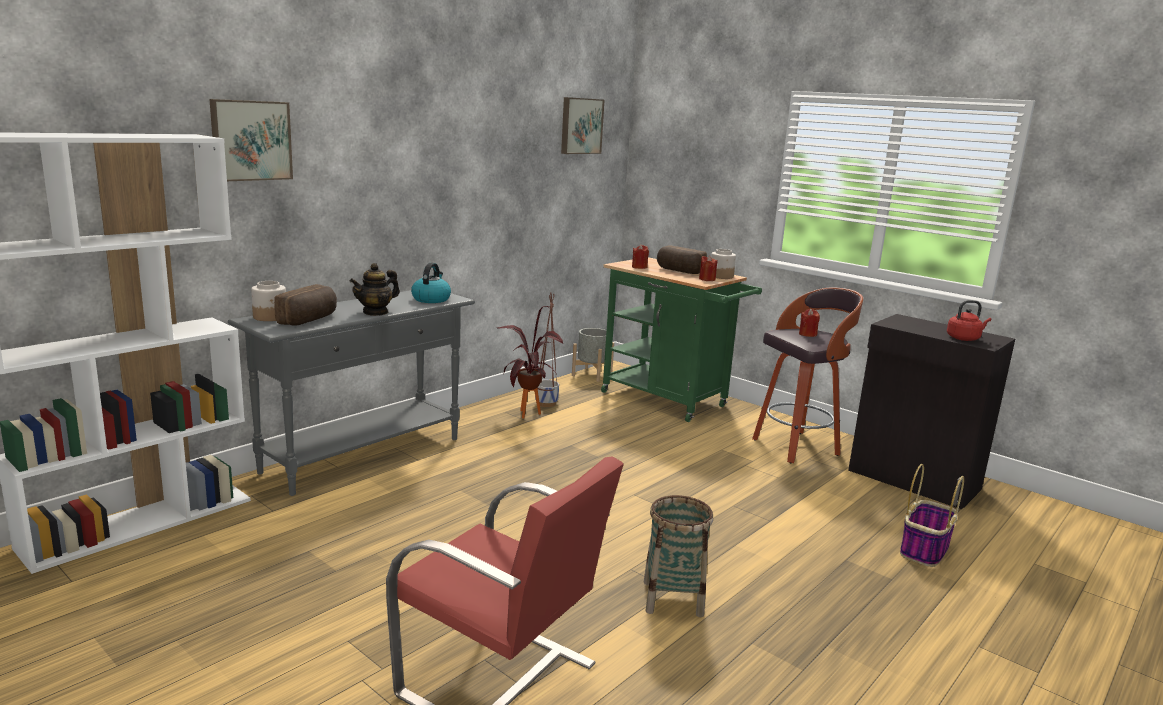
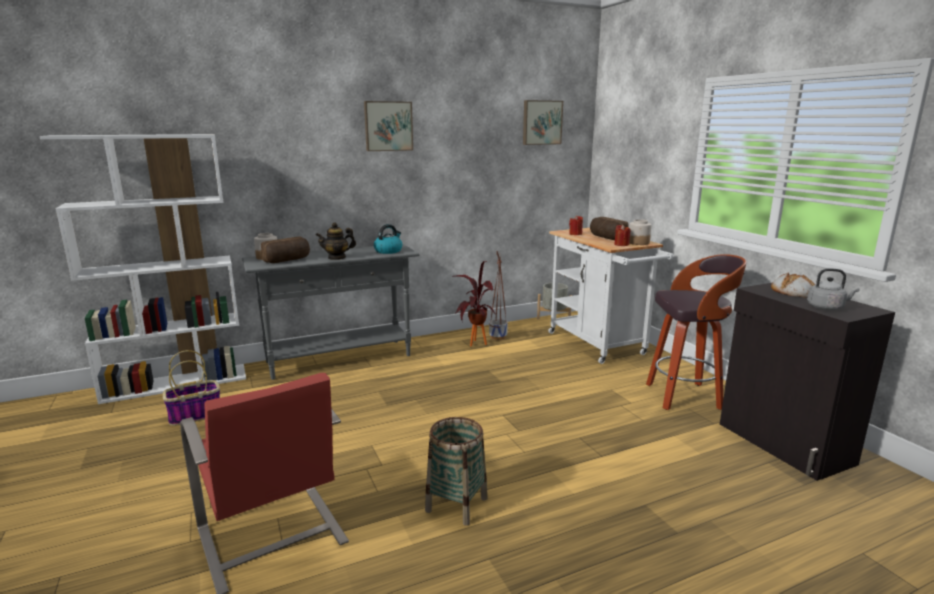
camera: 25 degrees right, 0 degrees up
(250, 140) = (256, 138): picture -> picture (388, 126)
(670, 401) = (600, 345): green cart -> white cart
(807, 334) = (691, 295): red candle -> none
(920, 324) = (793, 291): none -> bread
(924, 549) = (738, 511): basket -> basket (196, 415)
(964, 338) = (827, 307): red kettle -> grey kettle

